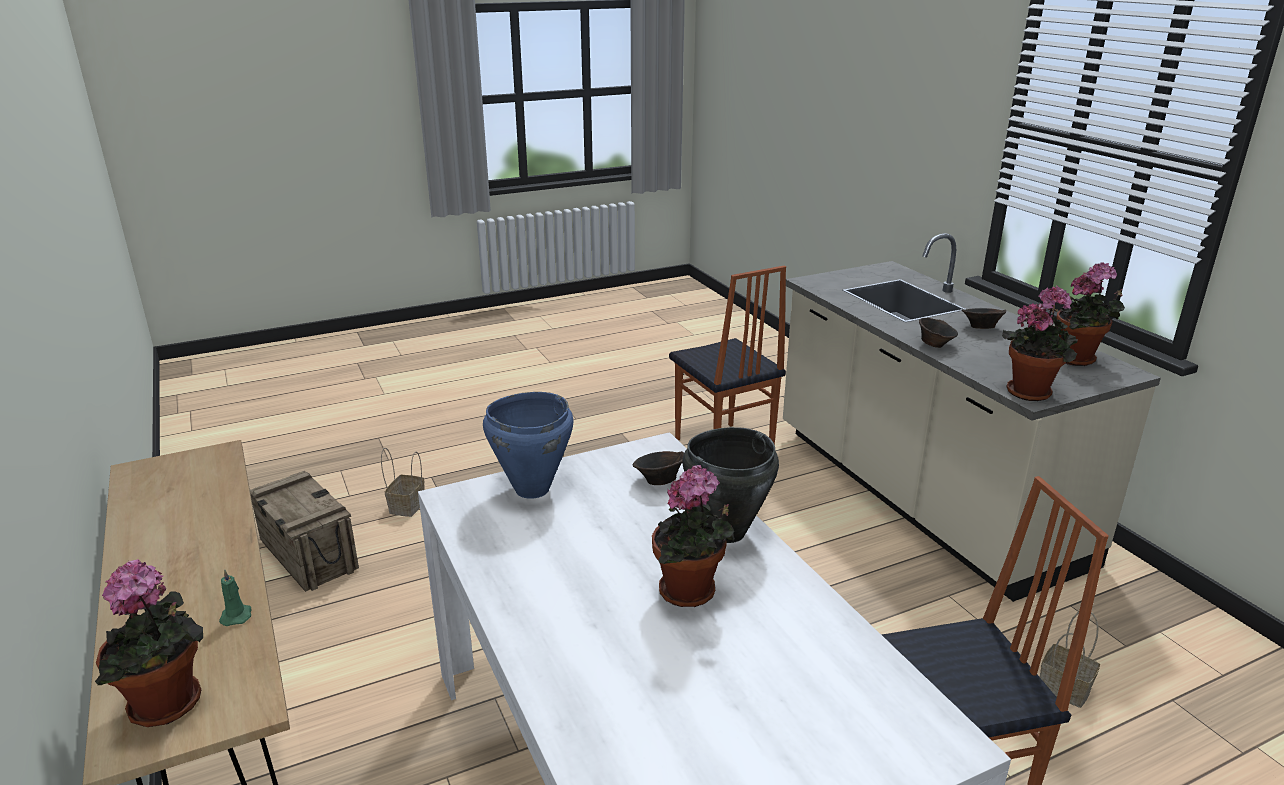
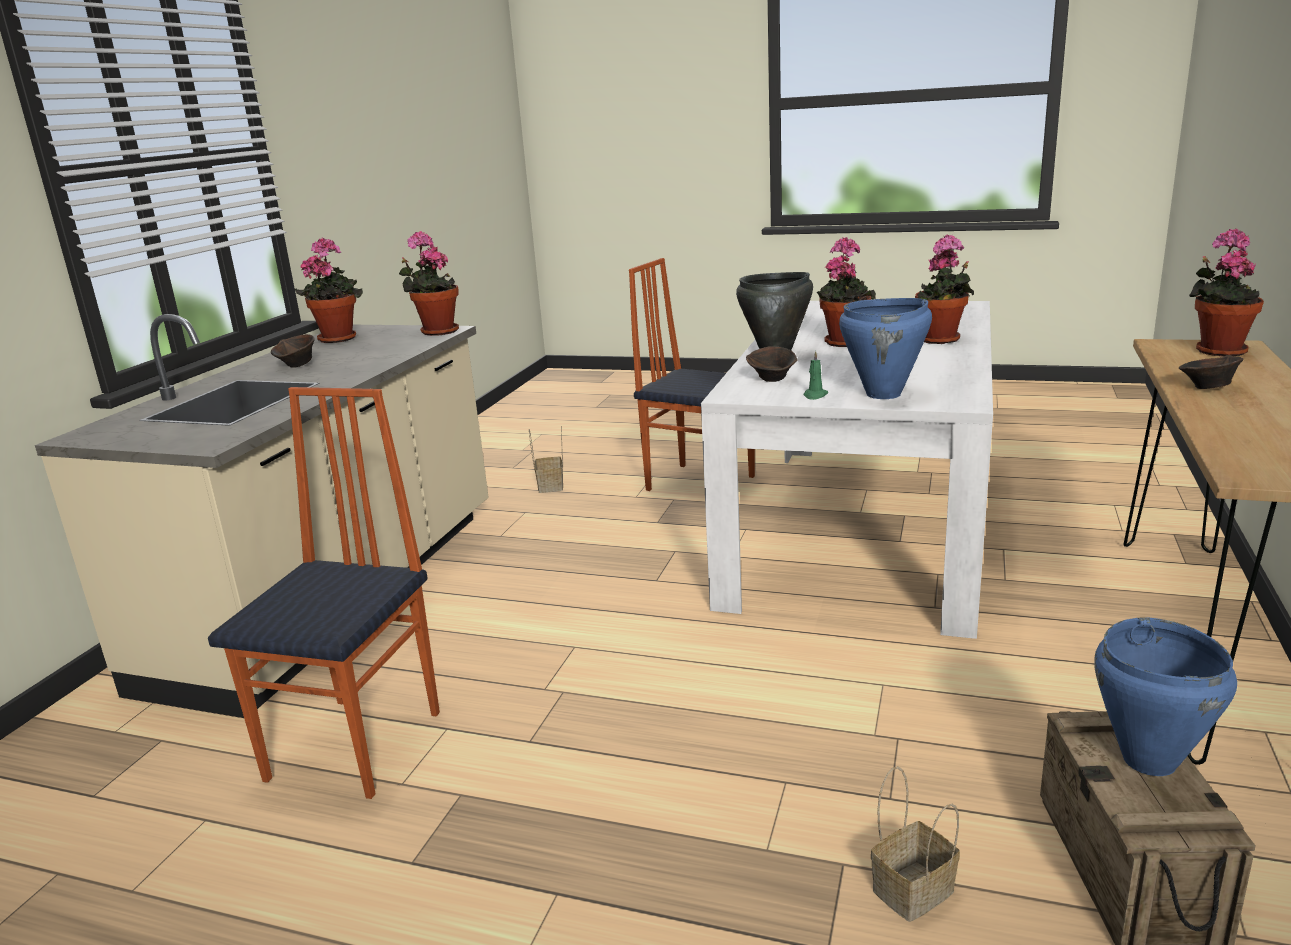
camera: 135 degrees left, 5 degrees down
(236, 615) = (1179, 370): green candle -> green candle (815, 395)
(294, 506) = (1148, 761): none -> blue cooking pot
(569, 644) = (941, 340): none -> potted plant
(935, 345) = (375, 363): brown bowl -> brown bowl (1207, 388)

